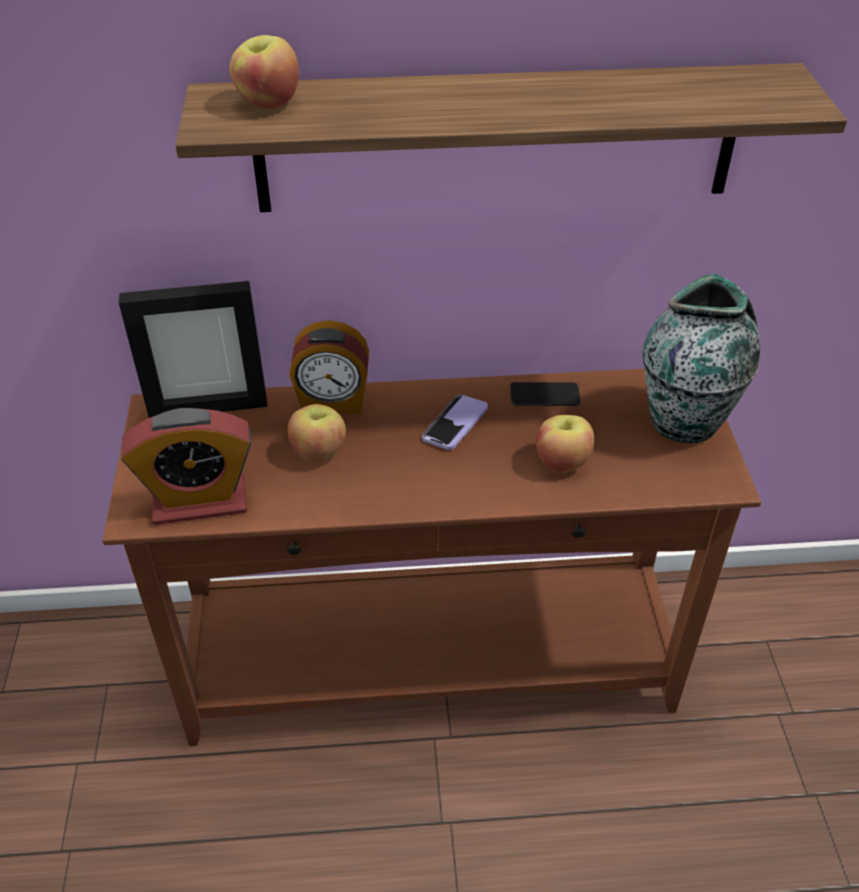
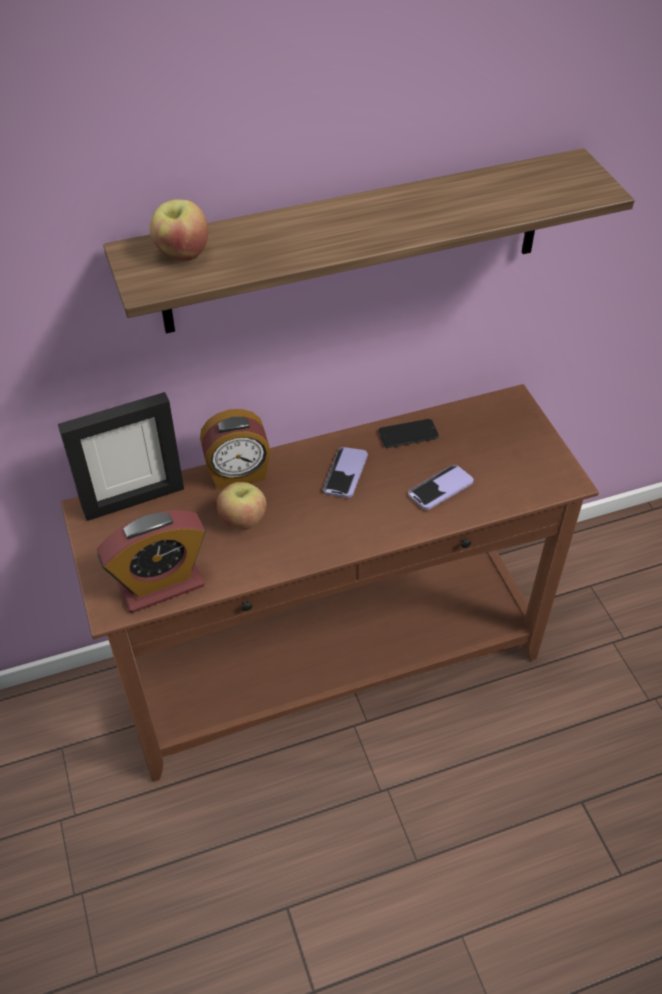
camera: 15 degrees left, 5 degrees up
(562, 461) = (440, 489): apple -> phone
(685, 420) = (523, 435): vase -> none

